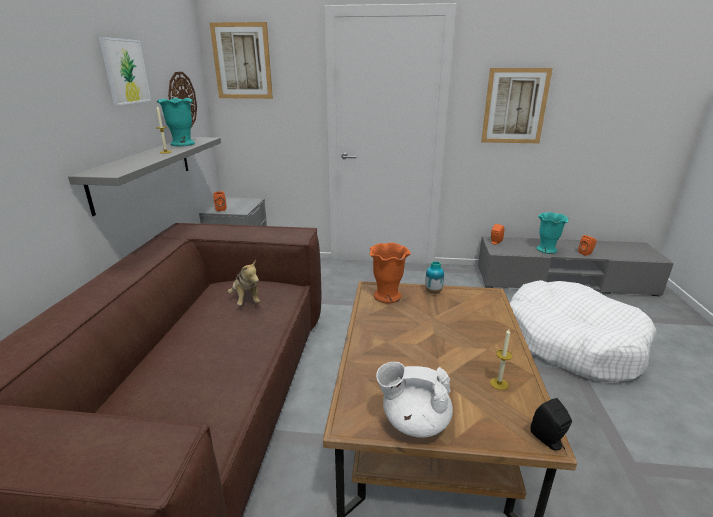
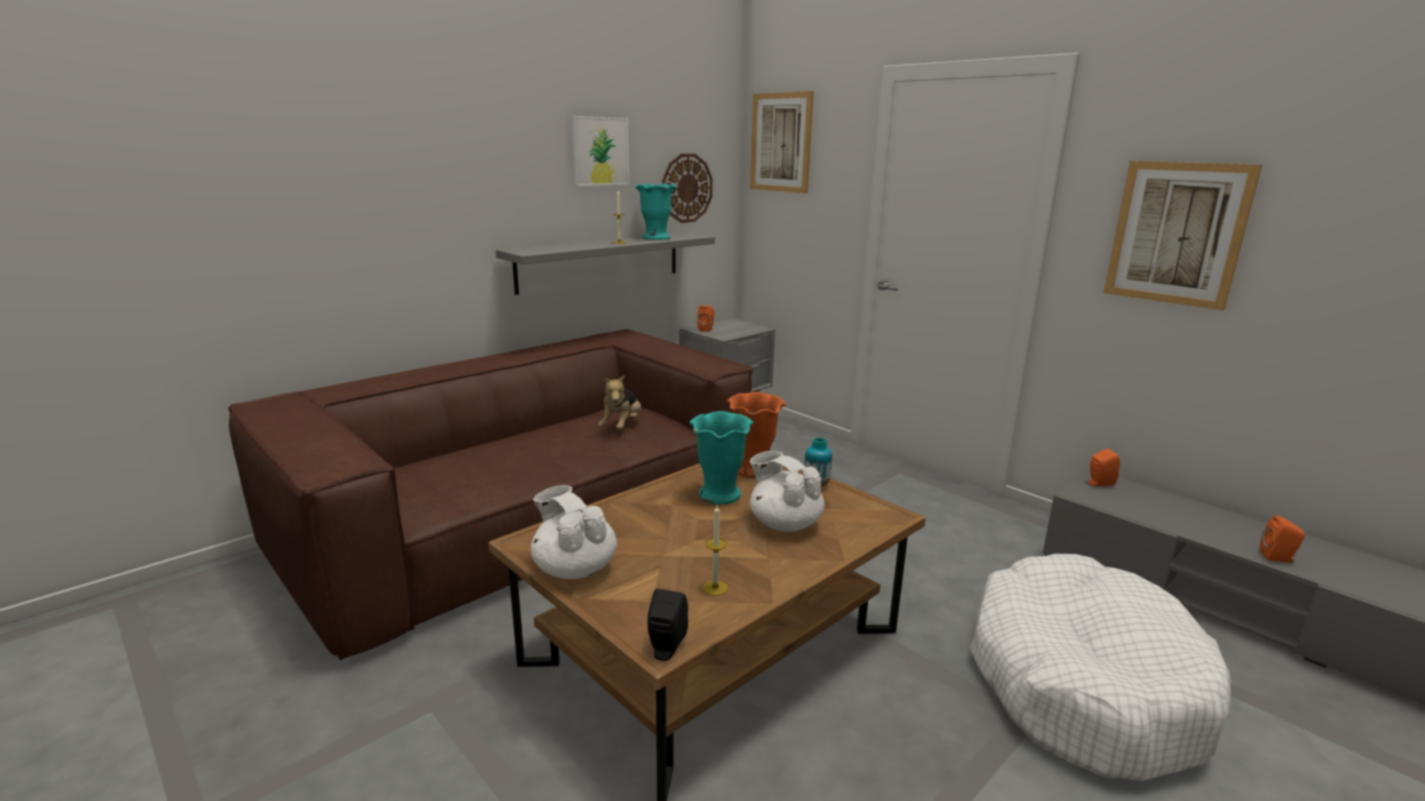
camera: 40 degrees right, 5 degrees down
(458, 323) = (784, 524): none -> white teapot
(546, 250) = (1189, 525): turquoise vase -> turquoise vase (719, 495)

